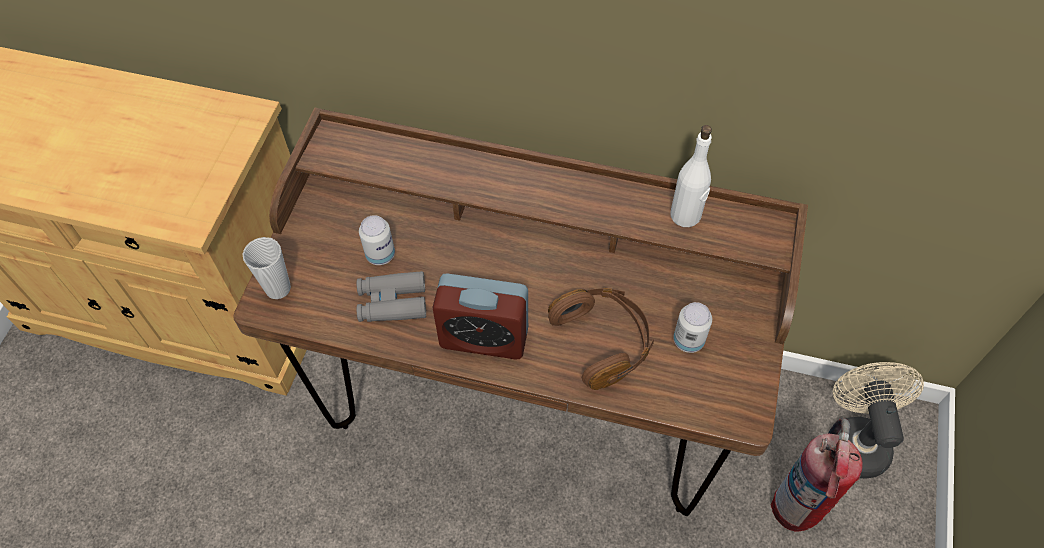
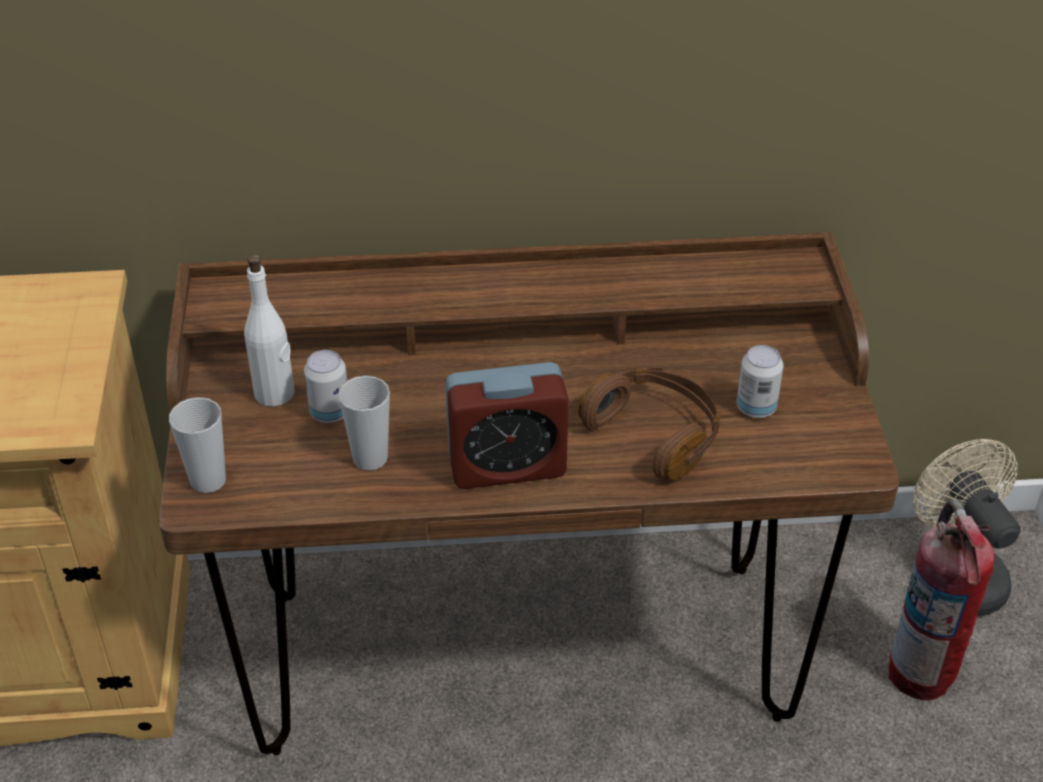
camera: 20 degrees left, 15 degrees down
(392, 302) = (370, 458): grey binoculars -> cup
(686, 215) = (698, 274): white bottle -> white bottle (275, 393)

